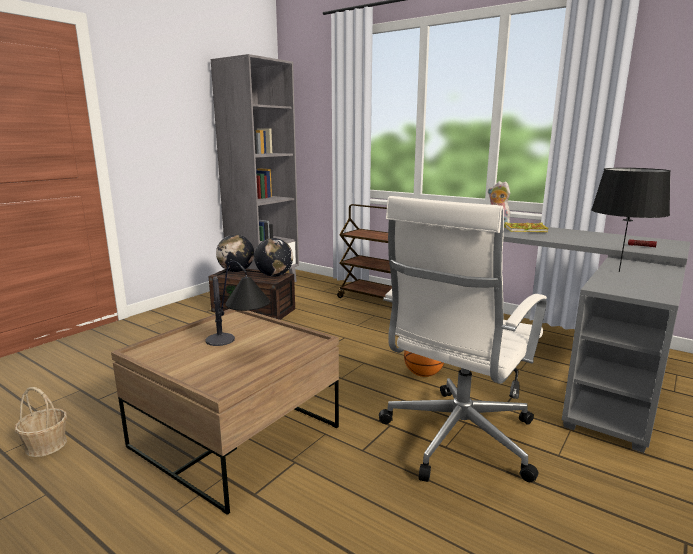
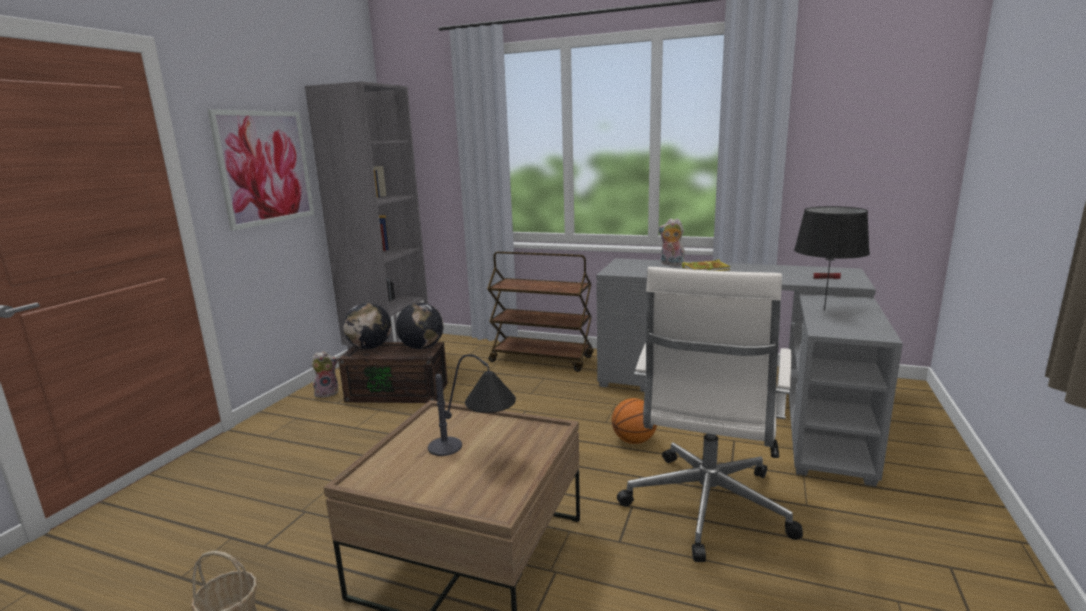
camera: 15 degrees left, 0 degrees up
(171, 121) = (265, 167): none -> picture
(203, 304) = (327, 393): none -> plush toy

